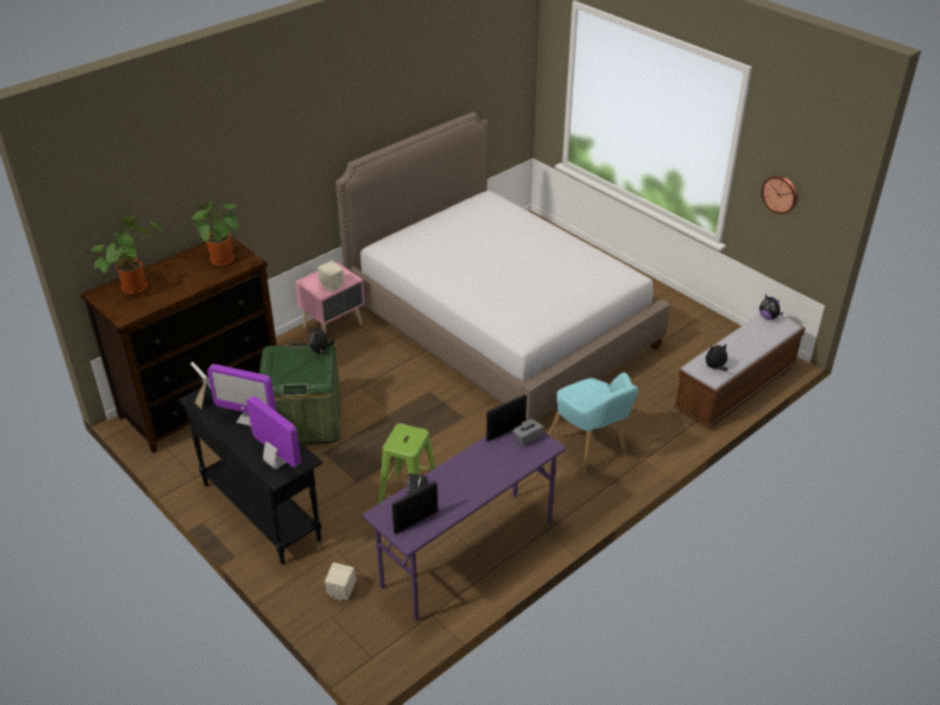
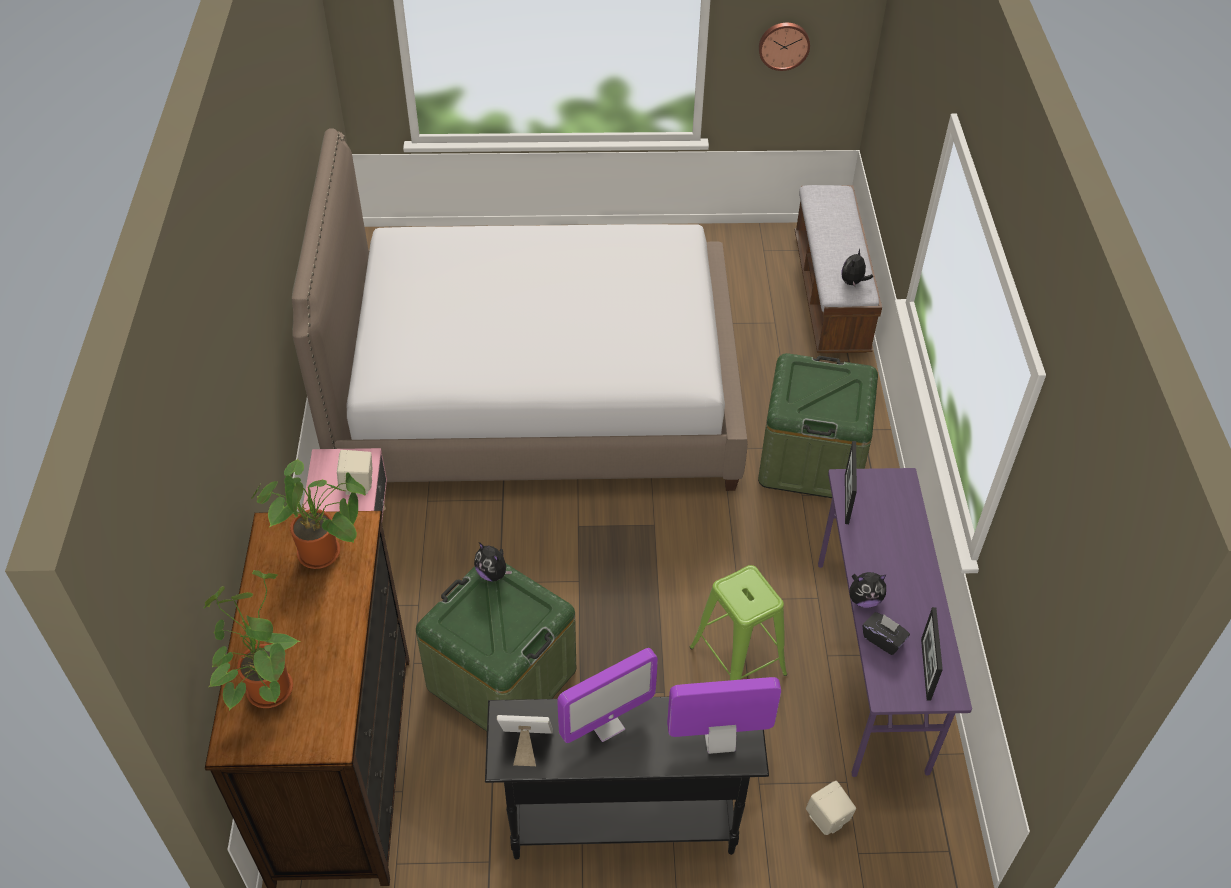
camera: 50 degrees left, 10 degrees up
(527, 438) = (873, 488): grey tissue box -> none
(591, 450) = (811, 459): turquoise armchair -> green storage box
(768, 317) = (817, 195): plush toy -> plush toy (864, 599)

